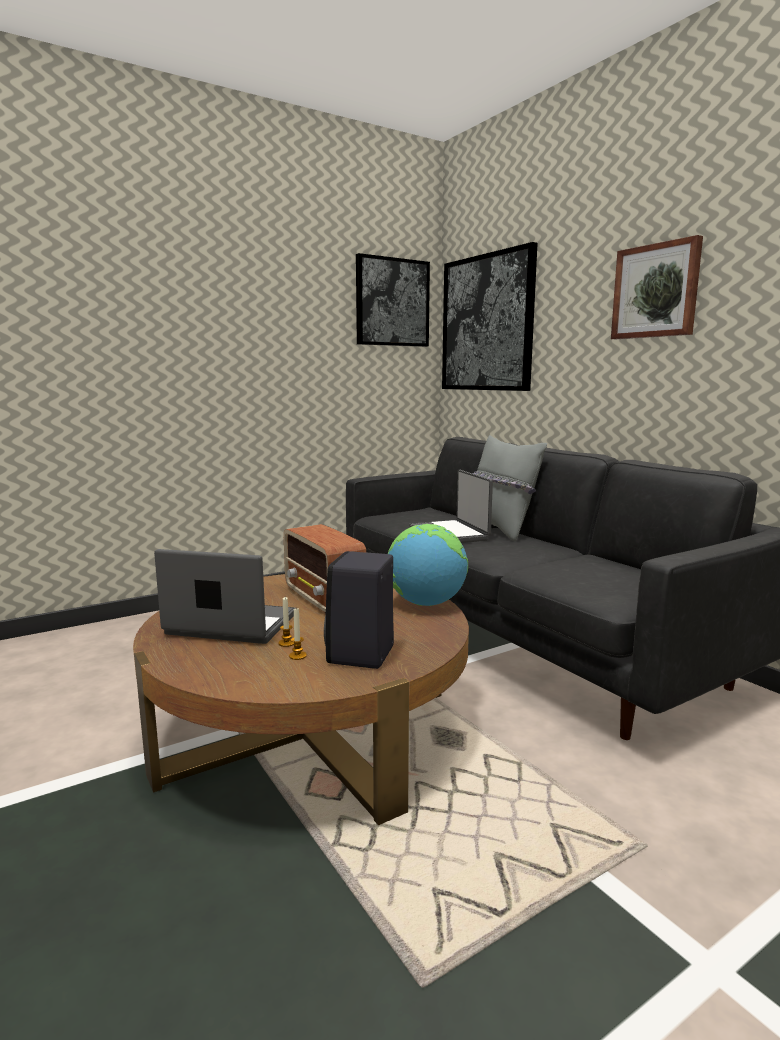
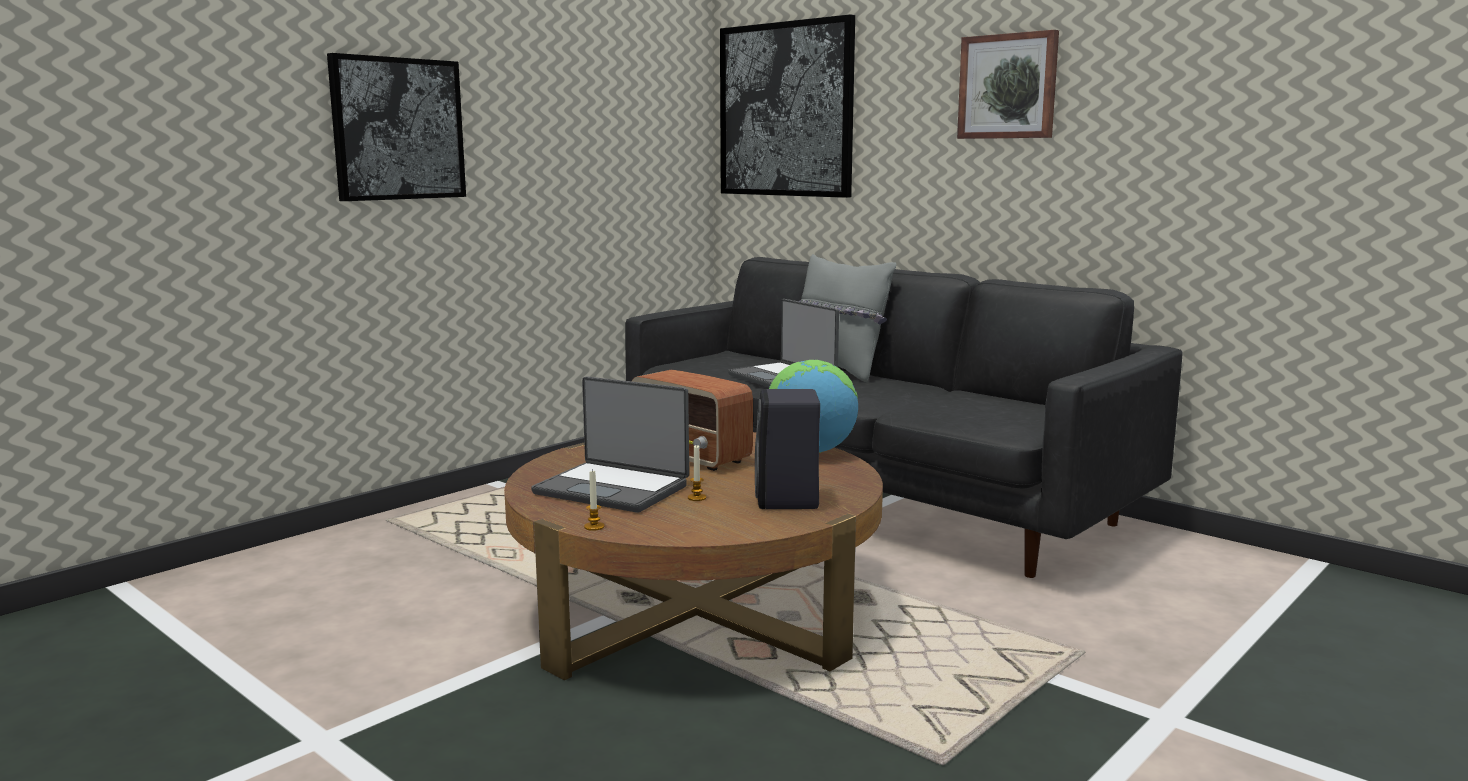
camera: 15 degrees left, 0 degrees up
(230, 626) = (613, 489): laptop -> laptop turned 150 degrees counterclockwise
(297, 656) = (721, 507): candle -> candle (594, 527)
(392, 302) = (657, 79): picture -> picture (397, 129)

